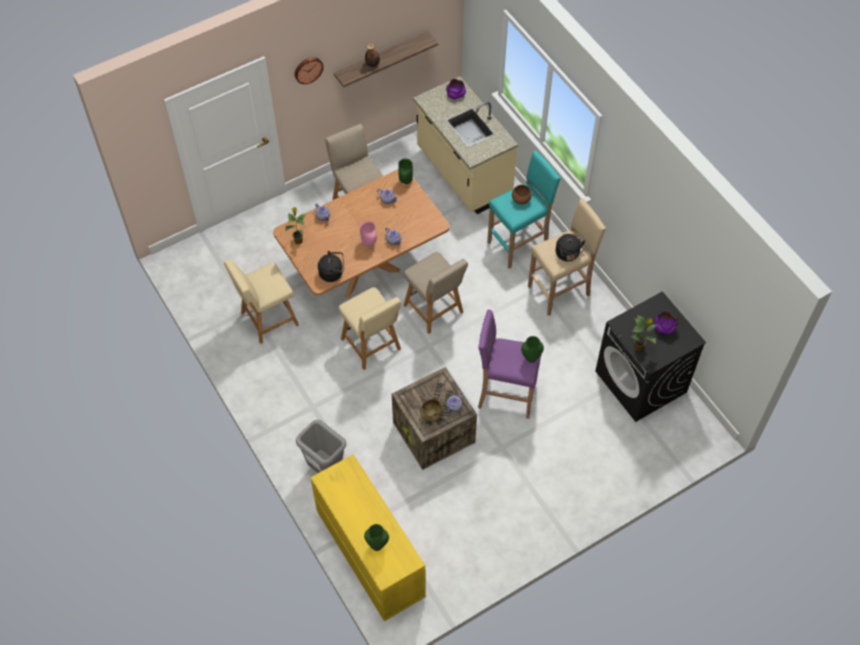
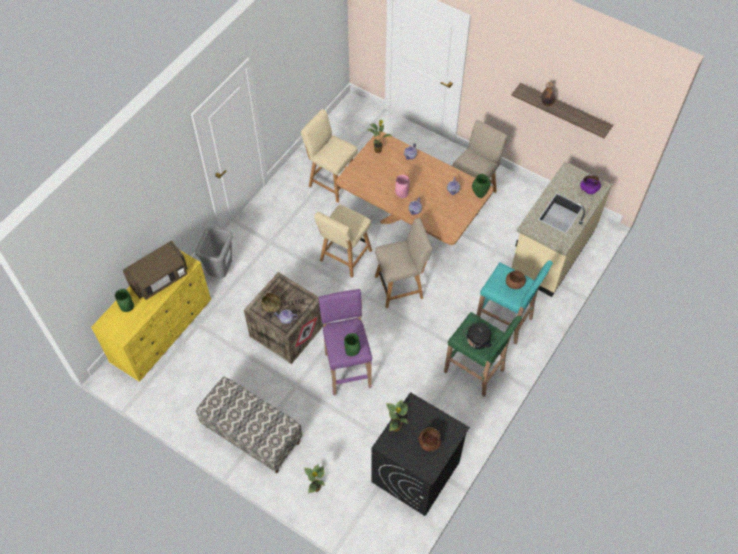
camera: 65 degrees right, 0 degrees up
(308, 69) = (500, 59): wall clock -> none
(332, 273) = (360, 184): black kettle -> none
(354, 501) = (160, 279): none -> brown microwave
(435, 310) = (401, 286): beige chair -> beige chair turned 135 degrees counterclockwise
(538, 508) = (252, 434): none -> bench
(560, 290) = (475, 371): beige stool -> green stool
(622, 471) = (316, 488): none -> potted plant
(664, 327) = (429, 442): purple bowl -> brown bowl

